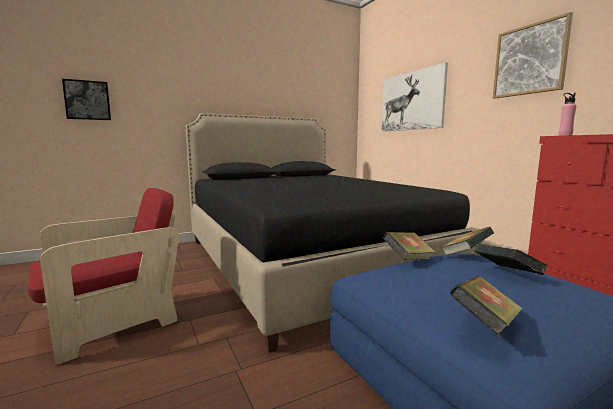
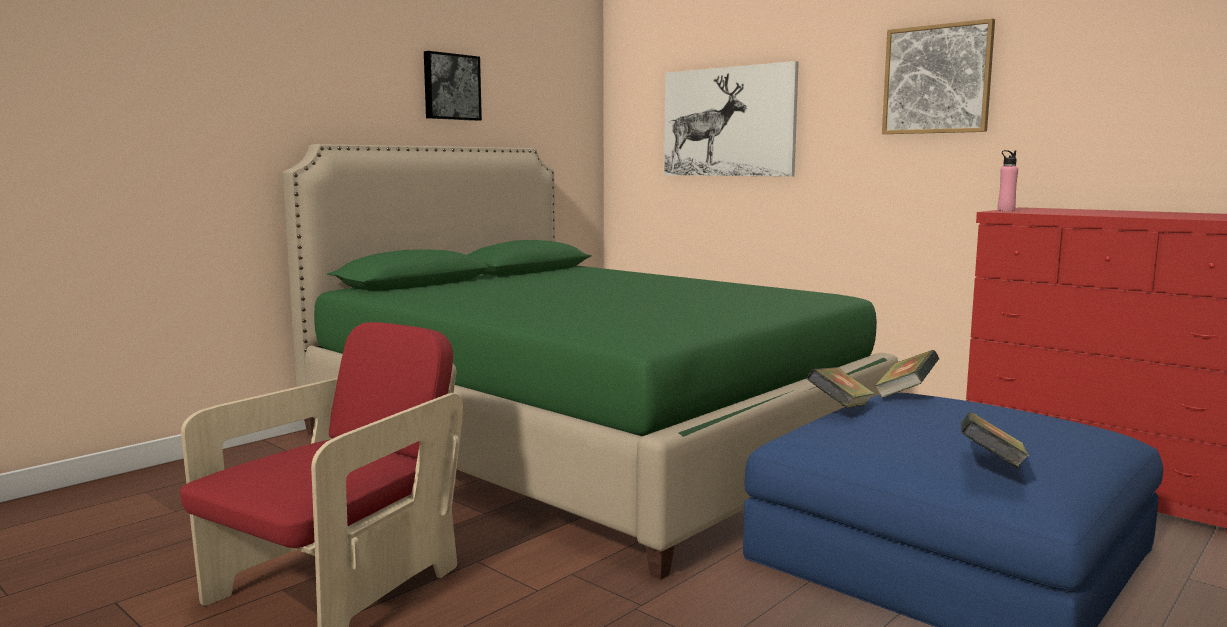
camera: 20 degrees left, 0 degrees up
(87, 100) = (68, 120): picture -> picture (451, 87)
(305, 262) = (583, 444): black bed -> green bed
(506, 274) = (974, 413): book -> none

